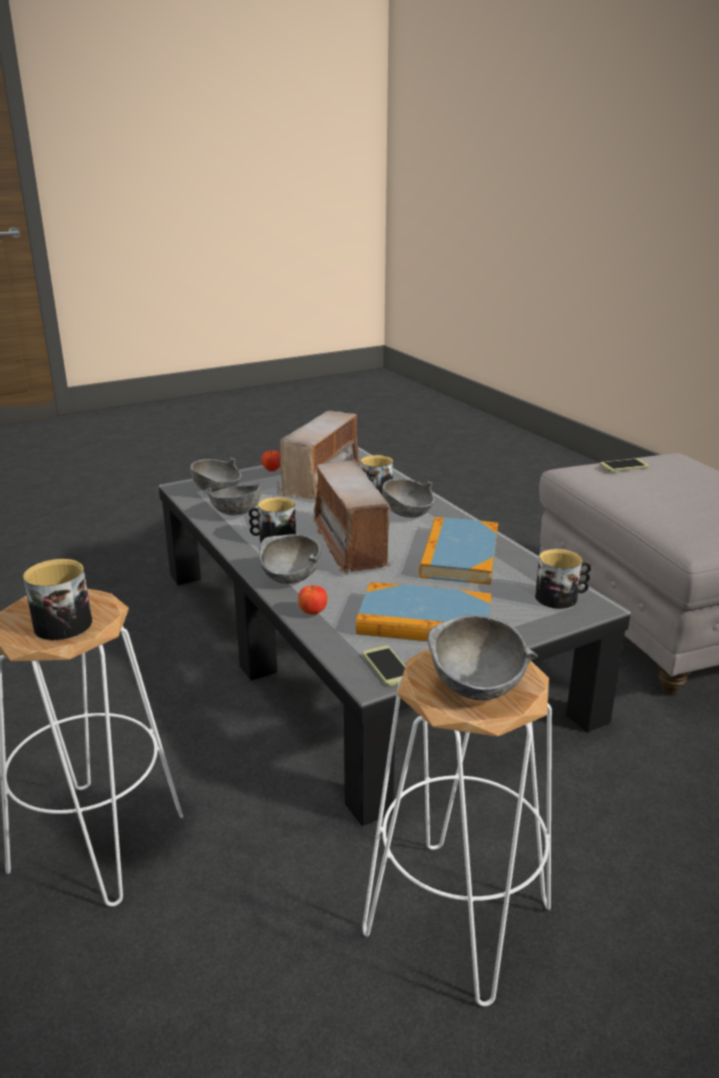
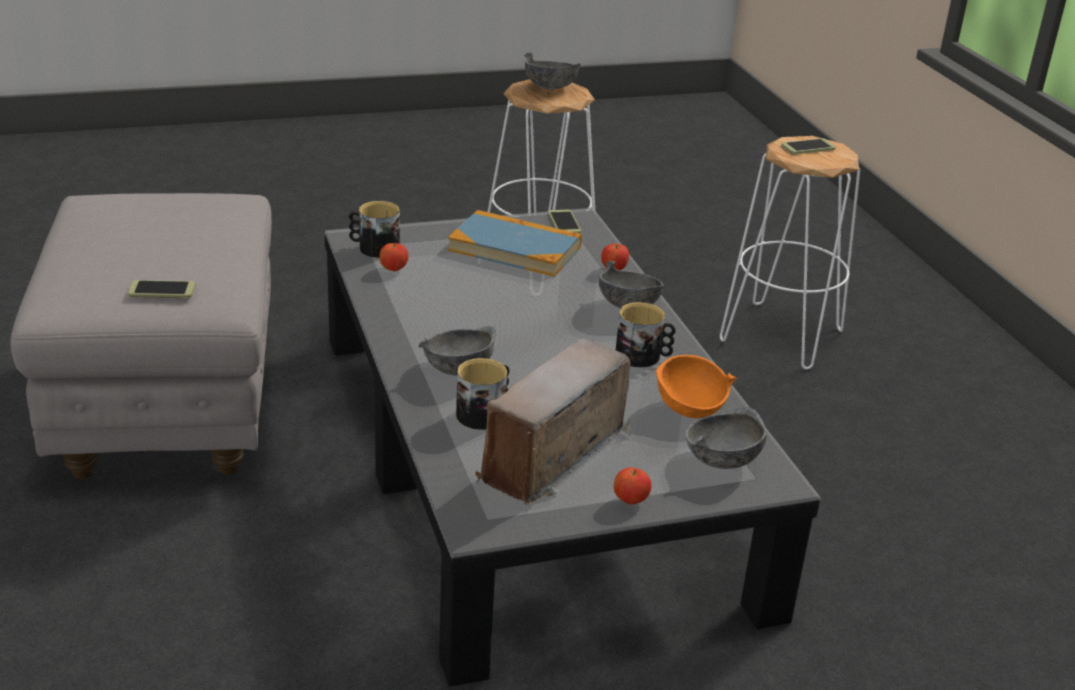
camera: 170 degrees left, 5 degrees up
(61, 621) = (808, 147): mug -> phone
(236, 513) = (690, 409): grey bowl -> orange bowl
(351, 545) = (551, 334): radio -> none
(459, 555) = (435, 303): book -> none
(521, 579) = (393, 269): none -> apple

